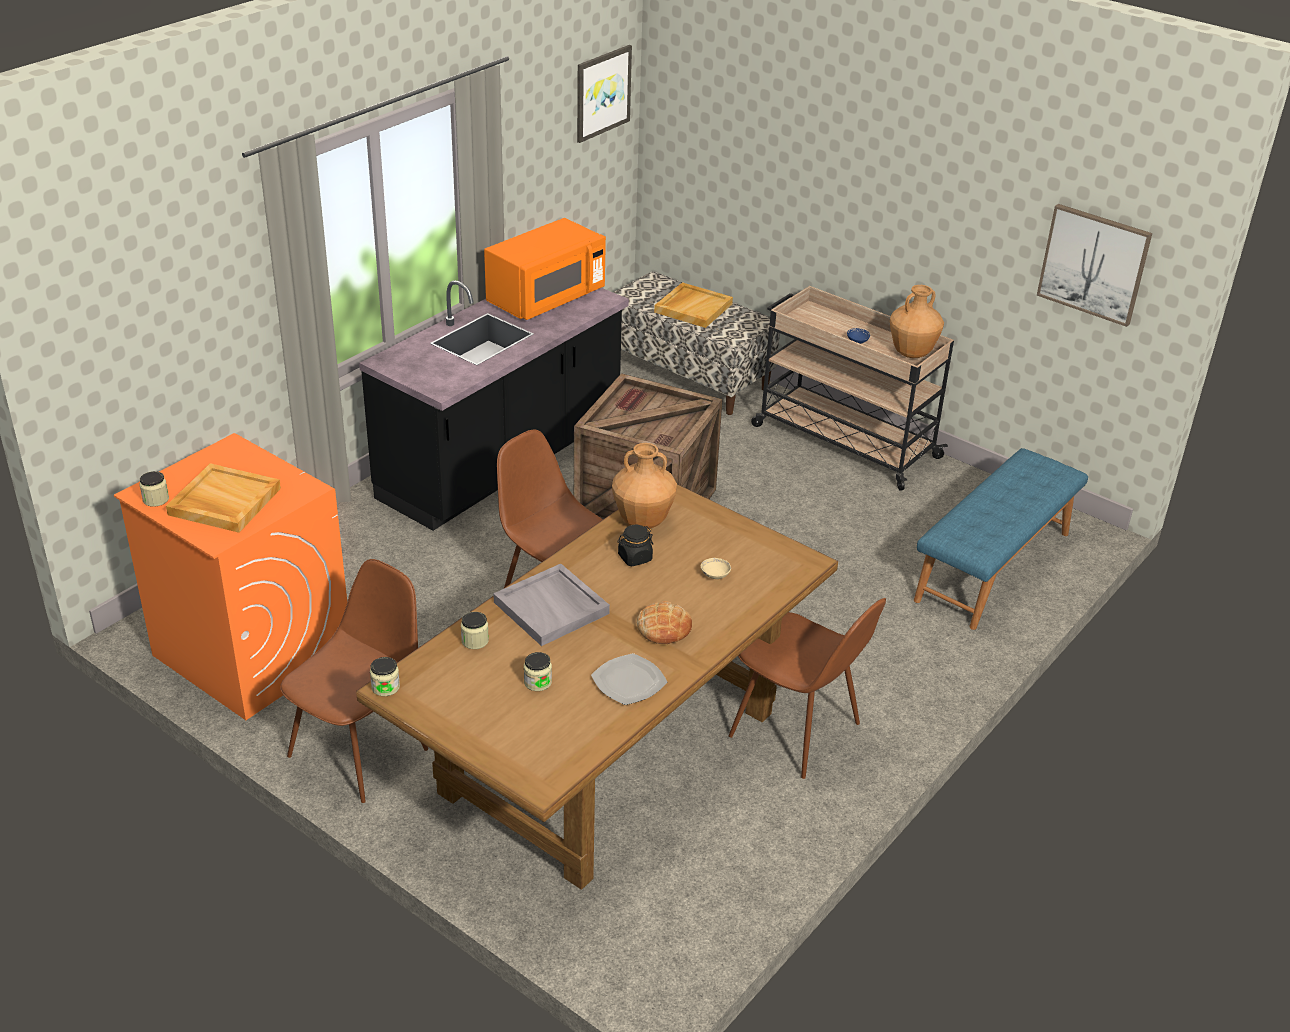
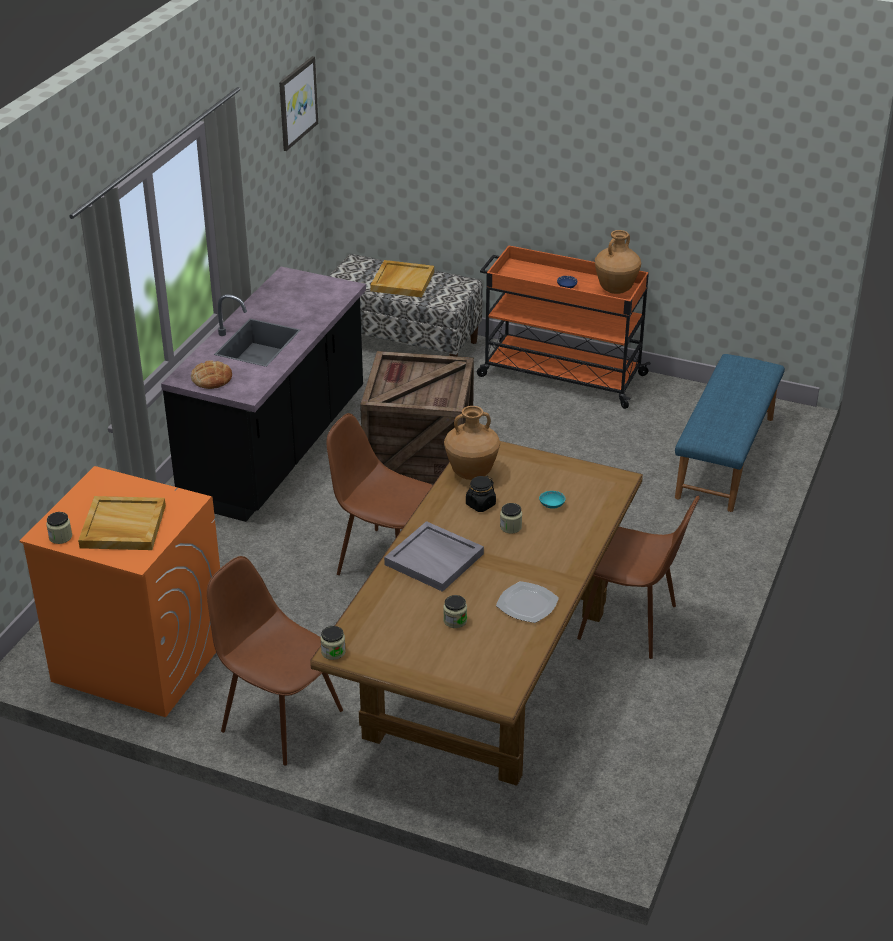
camera: 15 degrees left, 0 degrees up
(361, 750) = (279, 719): brown chair -> brown chair turned 75 degrees counterclockwise
(475, 641) = (386, 599): jar -> jar (510, 527)
(546, 298) = (294, 296): orange microwave -> none
(663, 627) = (532, 556): bread -> bread (211, 379)
(715, 575) = (551, 505): beige bowl -> turquoise bowl
(843, 441) = (560, 375): beige cart -> orange cart
(1094, 264) = (764, 191): picture -> none

